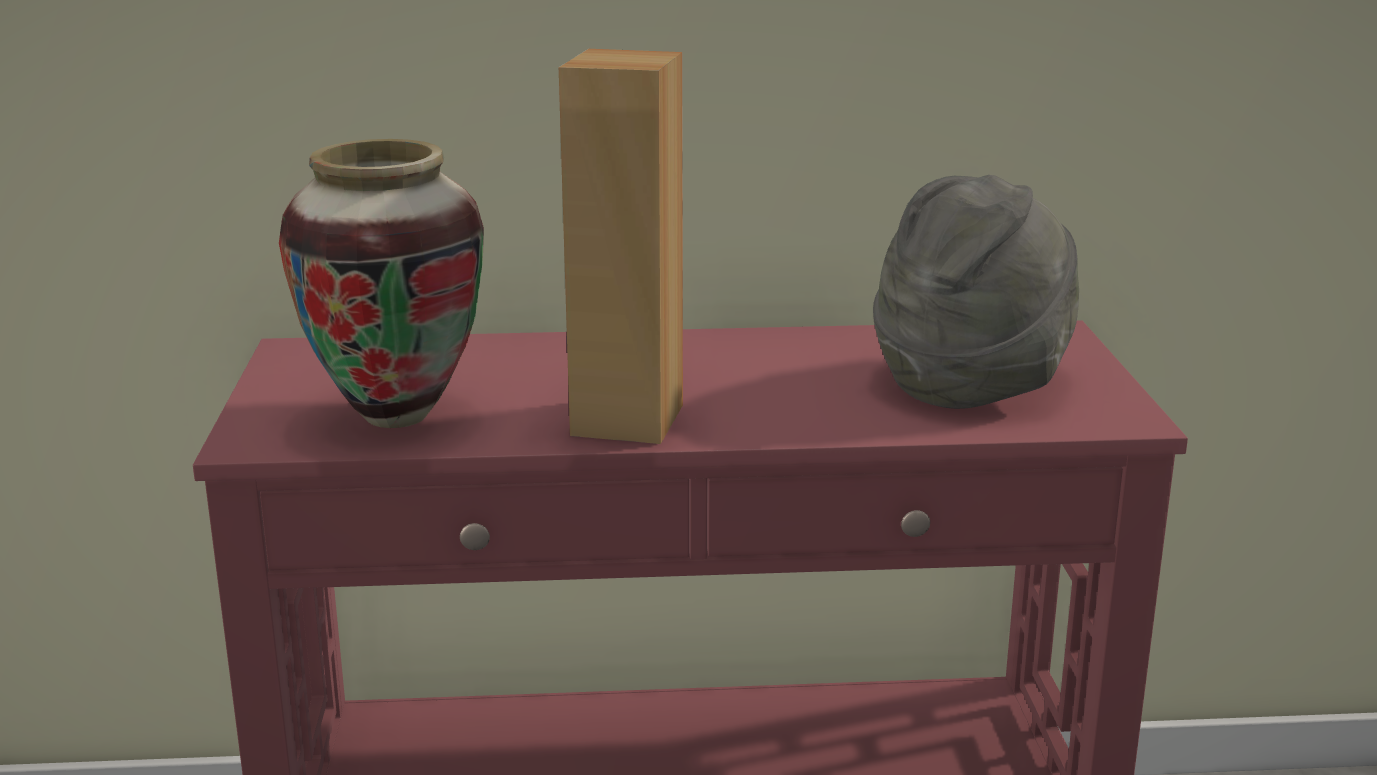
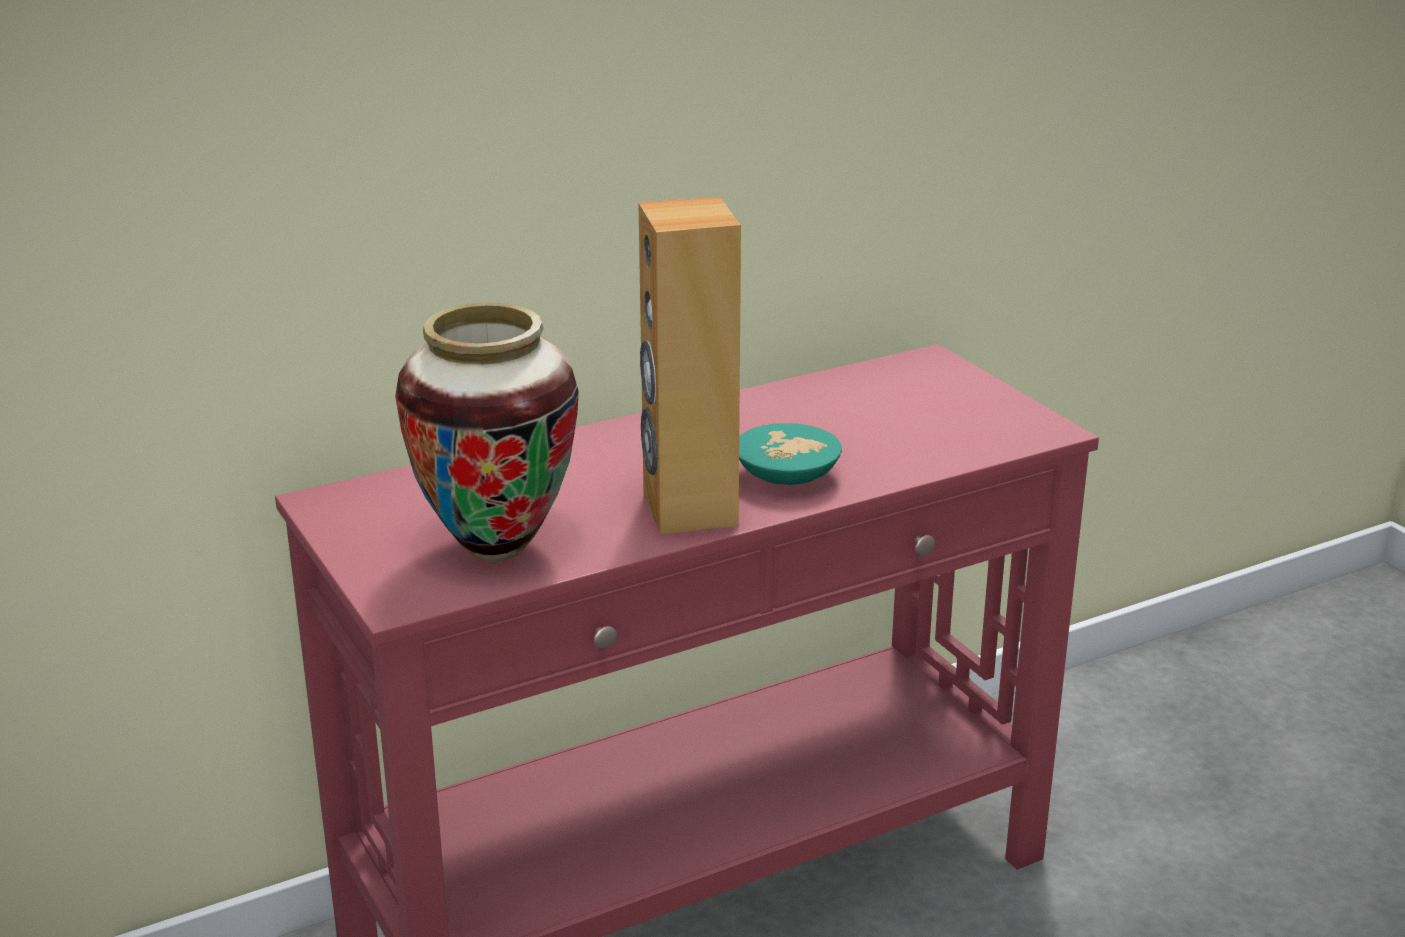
camera: 25 degrees left, 5 degrees up
(772, 410) = (791, 476): none -> turquoise bowl
(972, 381) = (912, 418): grey hat -> none

